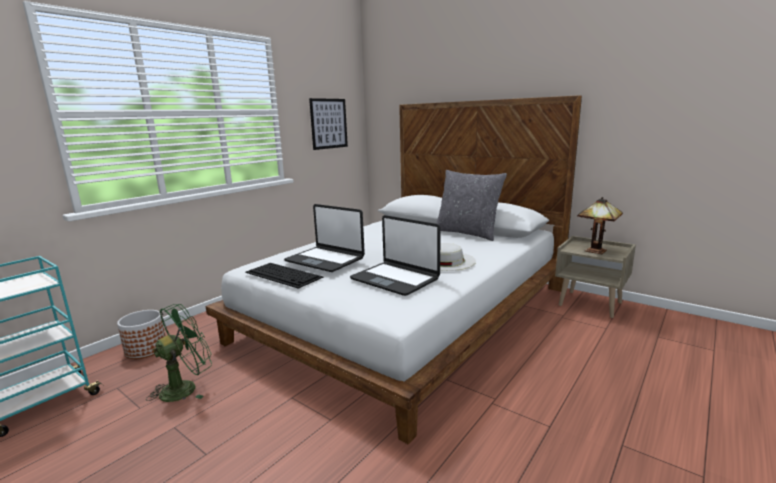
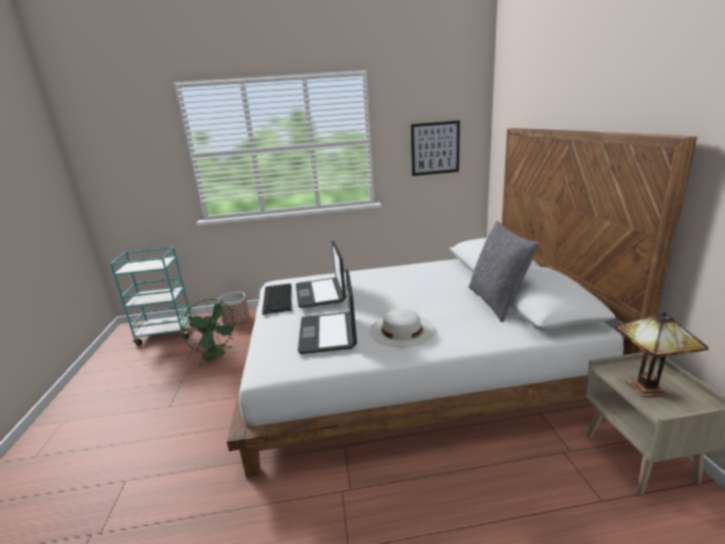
camera: 45 degrees right, 5 degrees up
(185, 387) = (217, 356): green fan -> green fan turned 45 degrees clockwise

